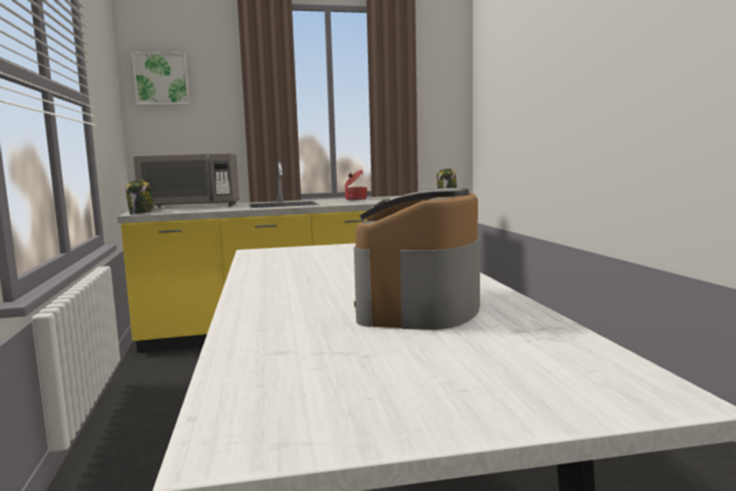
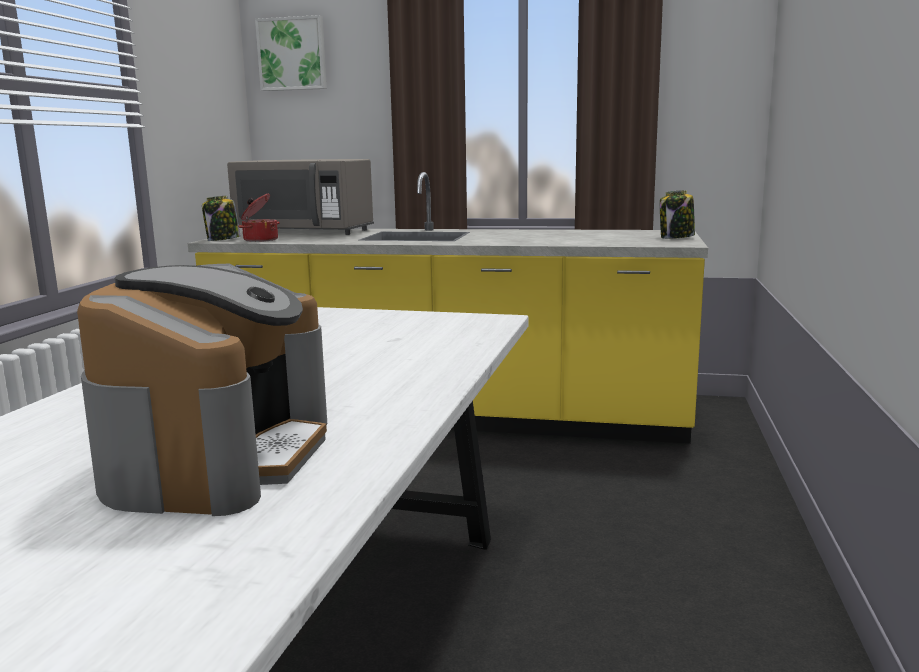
camera: 25 degrees right, 5 degrees up
(355, 199) = (530, 233): cooking pot -> cooking pot (260, 240)
(419, 306) = (220, 455): coffee machine -> coffee machine turned 150 degrees clockwise

